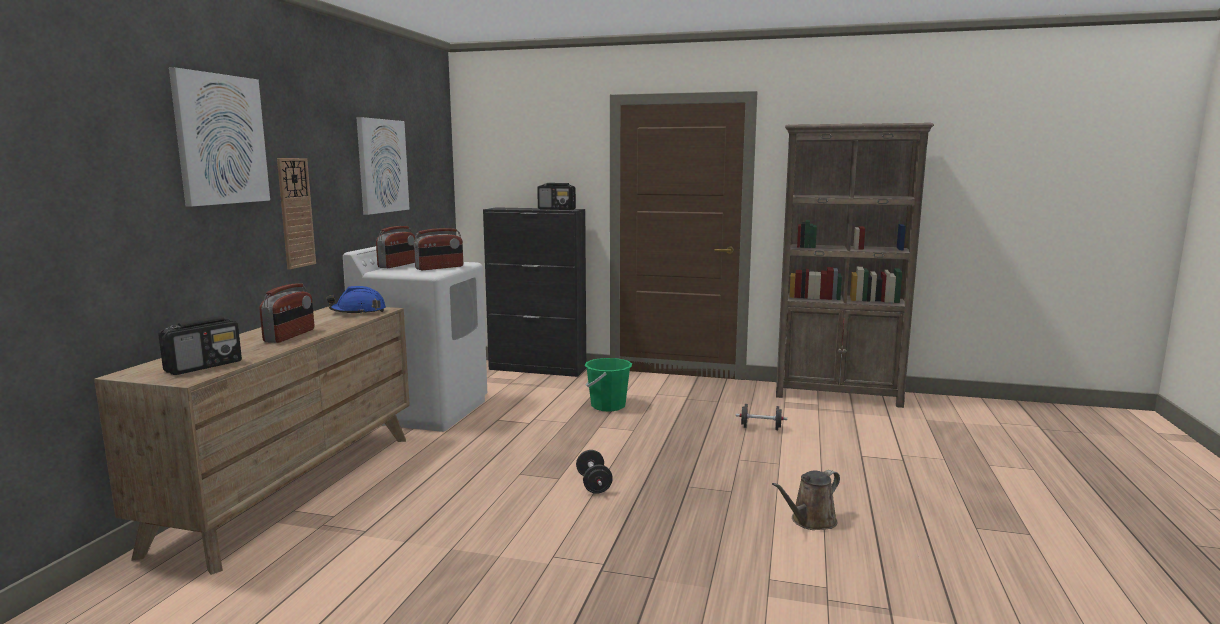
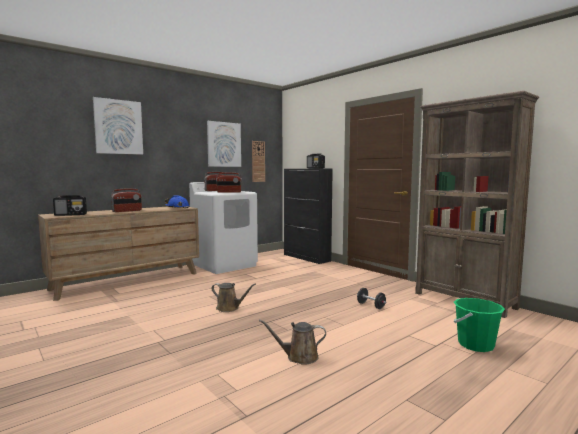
camera: 35 degrees right, 5 degrees down
(295, 213) = (161, 161): wall clock -> wall clock (258, 161)
(593, 484) = (229, 308): black dumbbell -> brown watering can
(608, 406) = (307, 278): green bucket -> green bucket (475, 345)

